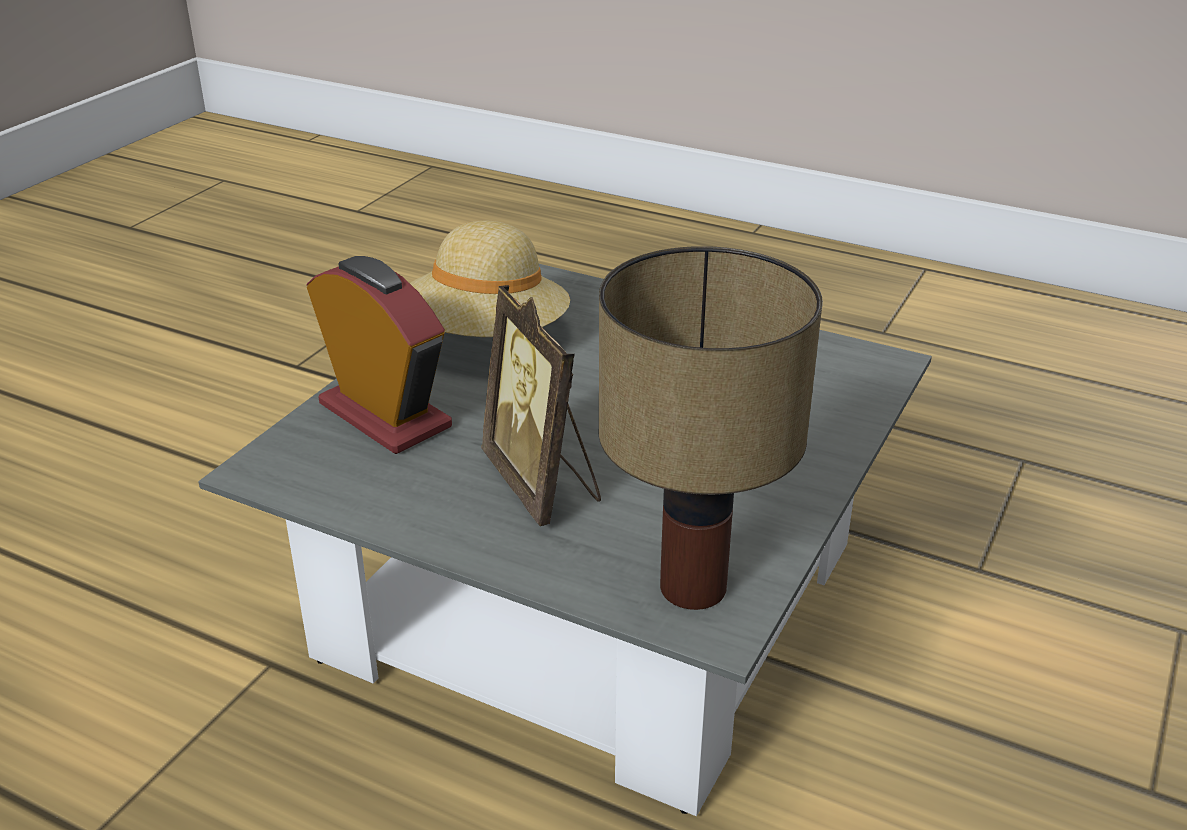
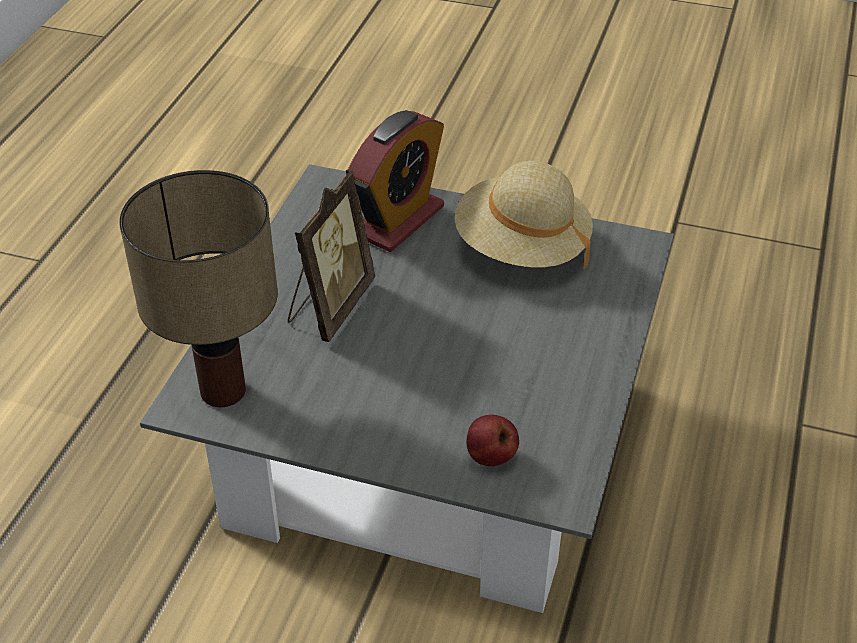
camera: 80 degrees right, 10 degrees up
(543, 484) = (329, 307): picture frame -> picture frame turned 150 degrees clockwise
(828, 396) = (490, 457): none -> apple

